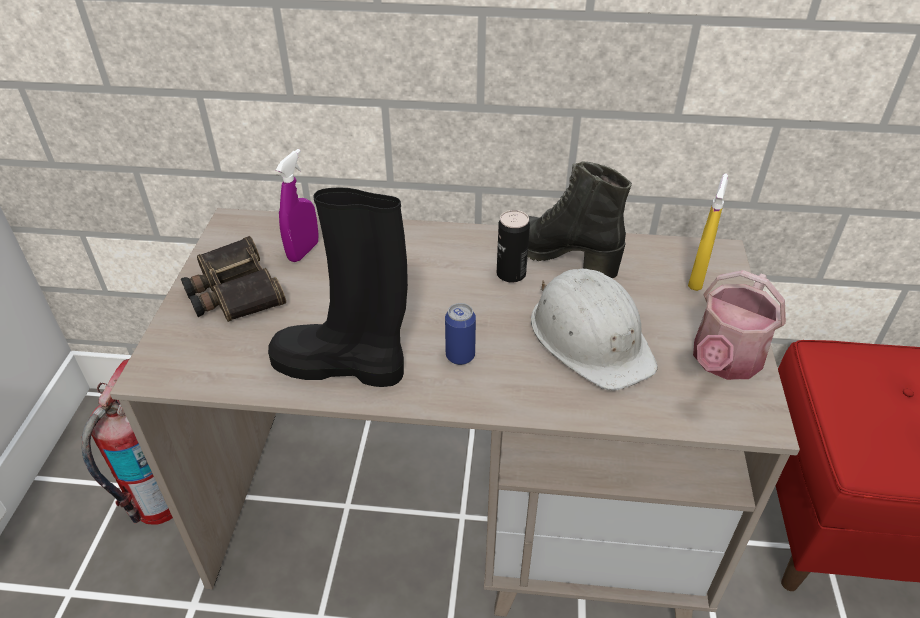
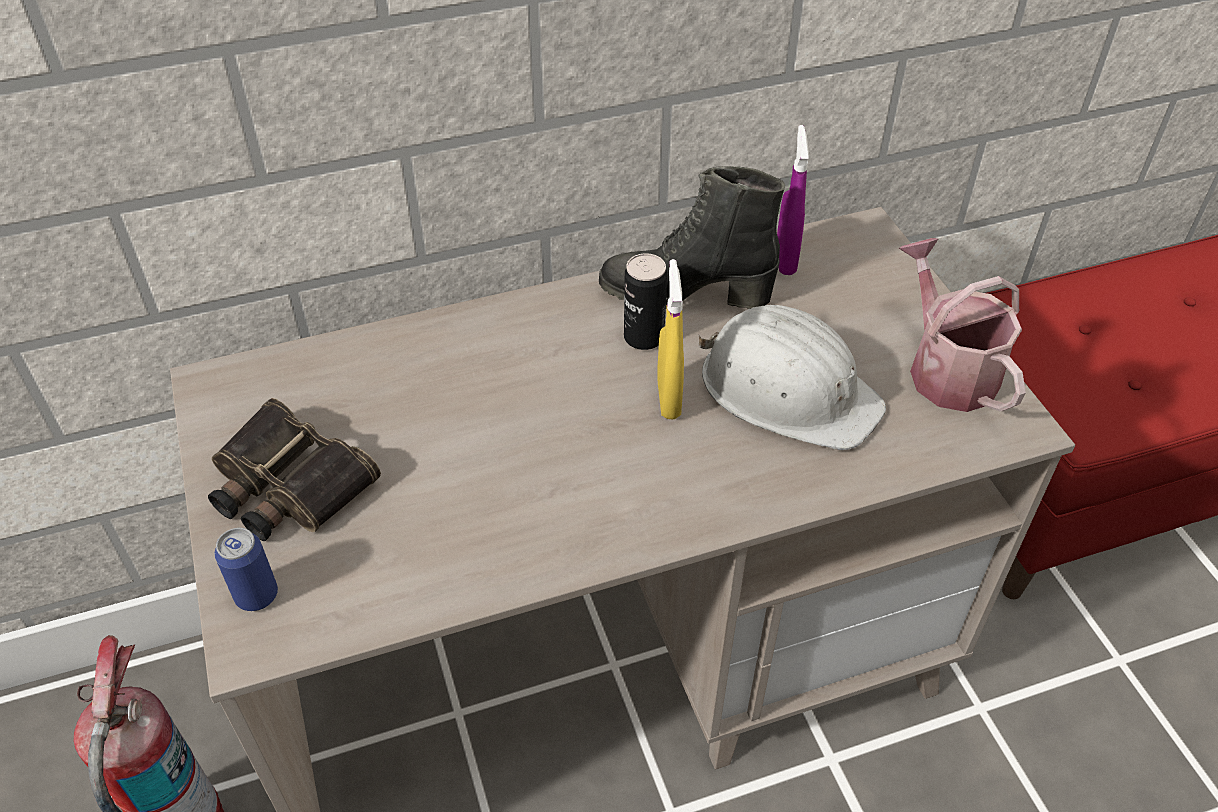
camera: 25 degrees left, 5 degrees up
(303, 251) = (347, 394): purple spray bottle -> purple spray bottle (785, 259)
(342, 366) = (511, 536): black boot -> none
(460, 356) = (650, 469): can -> can (256, 595)
(697, 278) = (861, 273): yellow spray bottle -> yellow spray bottle (668, 399)
(723, 361) = (946, 369): watering can -> watering can turned 150 degrees clockwise

